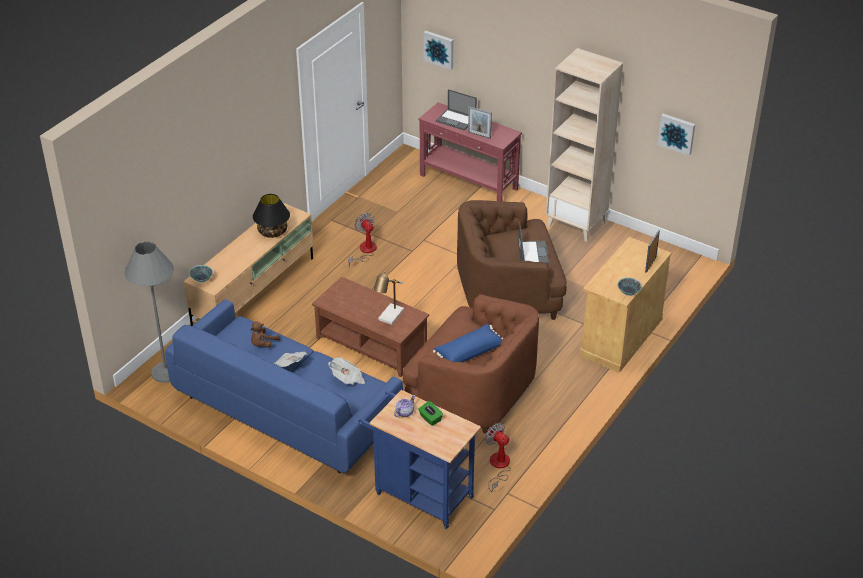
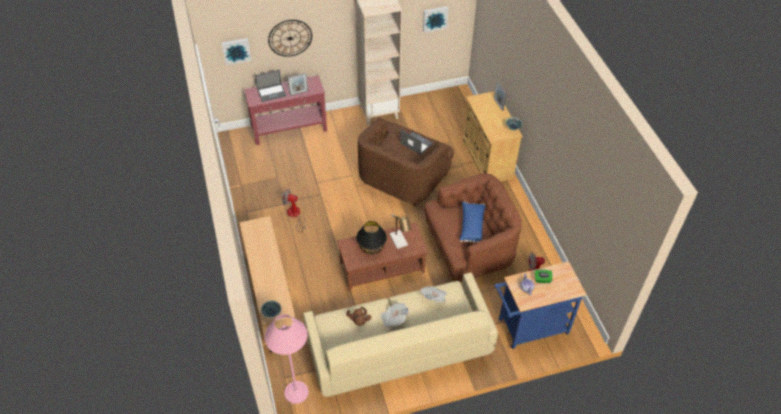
camera: 50 degrees left, 10 degrees up
(165, 372) = (296, 392): grey floor lamp -> pink floor lamp
(272, 231) = (264, 245): black table lamp -> black table lamp (371, 247)
(287, 410) = (398, 347): blue sofa -> beige sofa
(498, 65) = (290, 38): none -> wall clock

